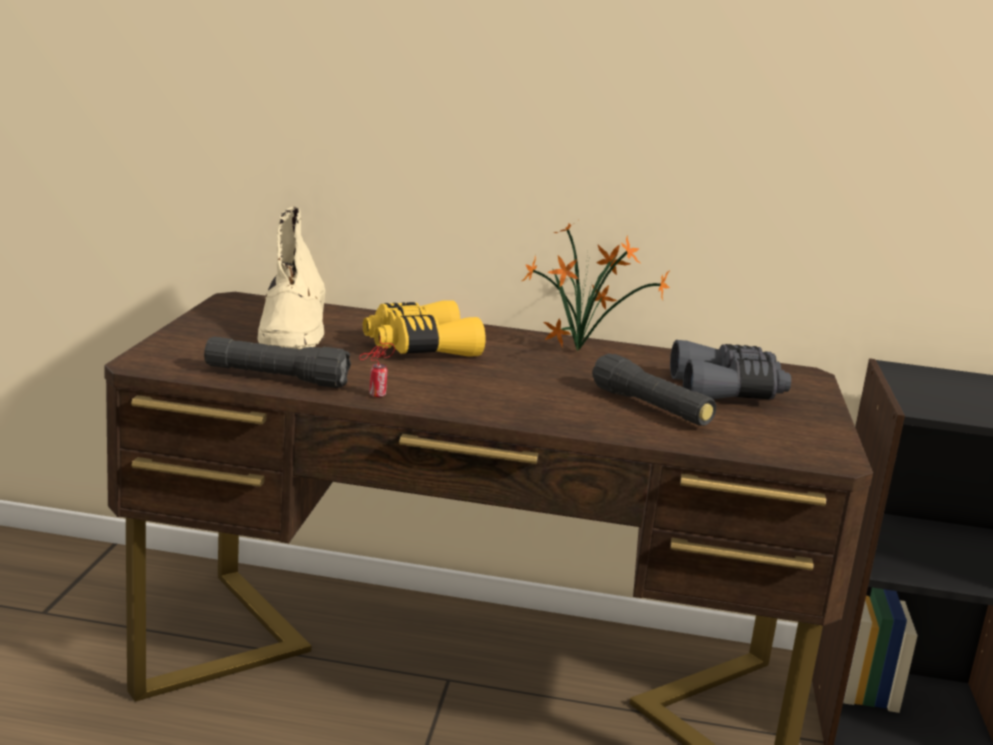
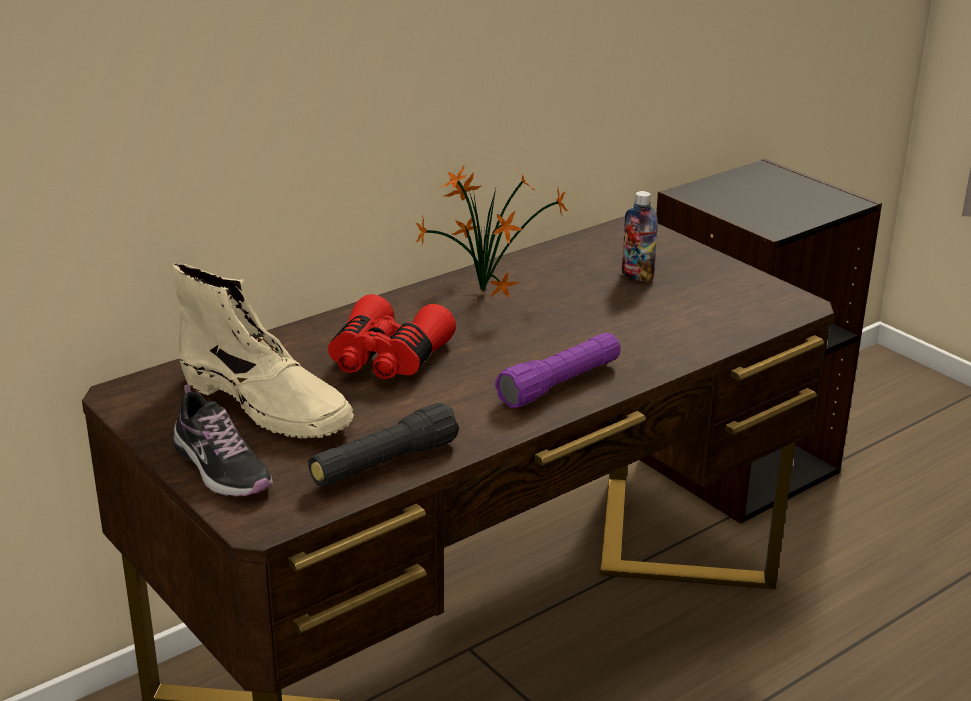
camera: 45 degrees left, 10 degrees up
(193, 340) = (221, 468): none -> shoe
(375, 395) = (482, 431): can -> none
(419, 348) = (386, 359): yellow binoculars -> red binoculars
(494, 403) = (560, 384): none -> purple flashlight
(651, 408) = (638, 322): black flashlight -> none
(727, 391) = (637, 276): grey binoculars -> bottle

